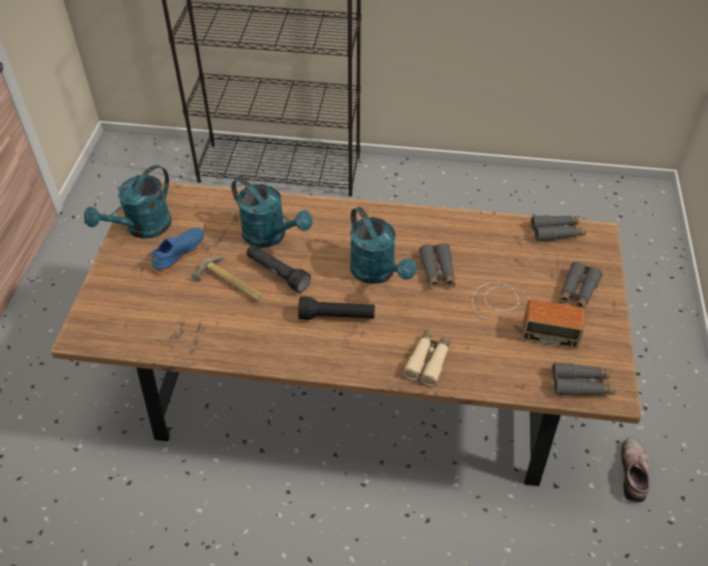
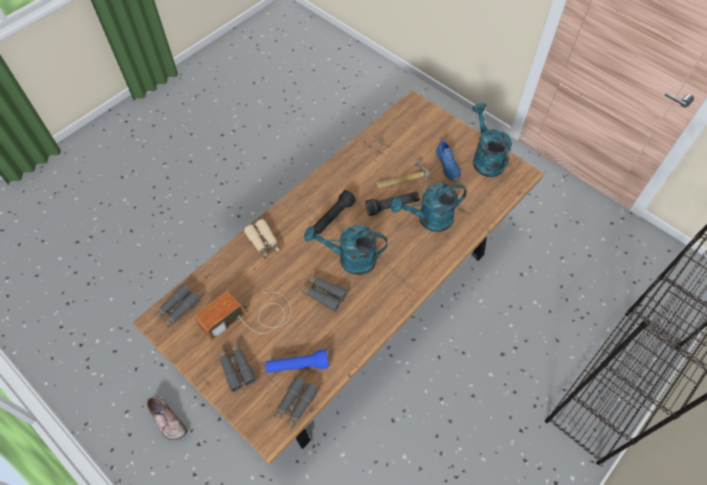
camera: 125 degrees right, 10 degrees up
(525, 250) = (297, 366): none -> blue flashlight

